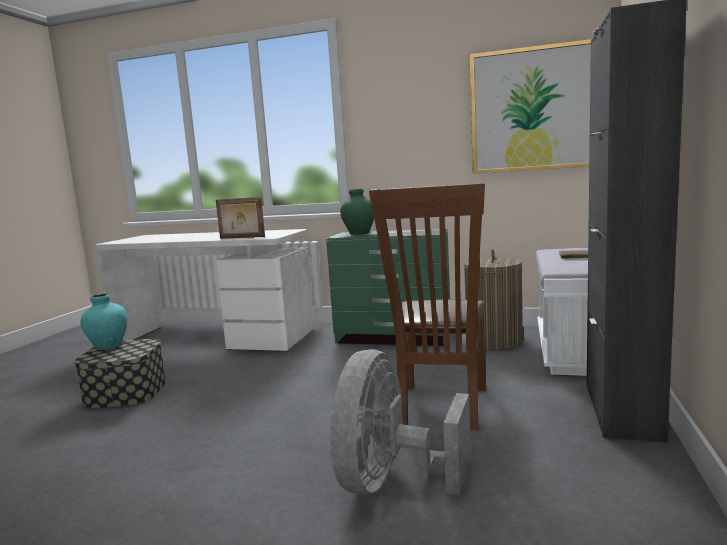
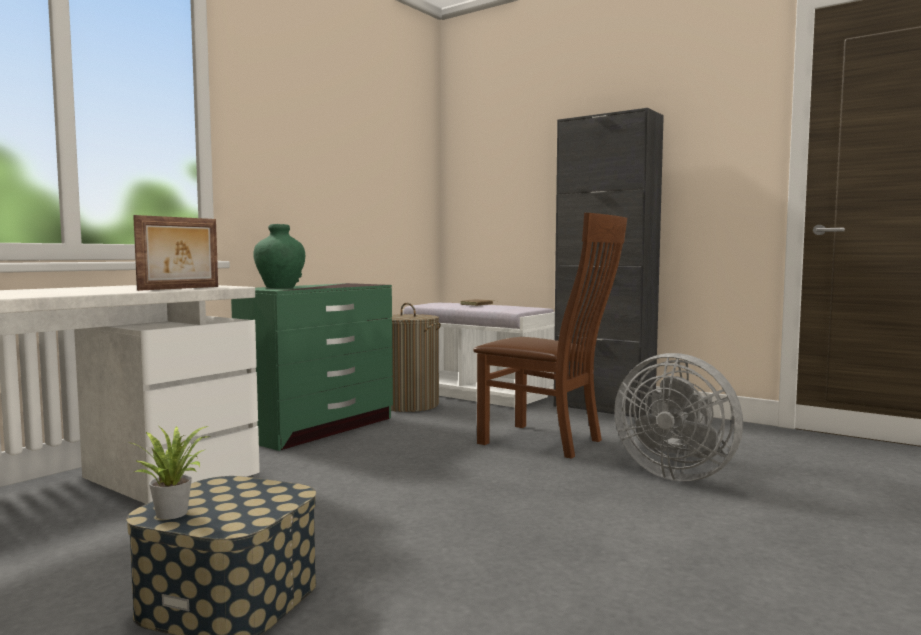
camera: 70 degrees left, 5 degrees down
(108, 346) = (174, 512): turquoise vase -> potted plant
(531, 110) = (392, 162): picture -> none

